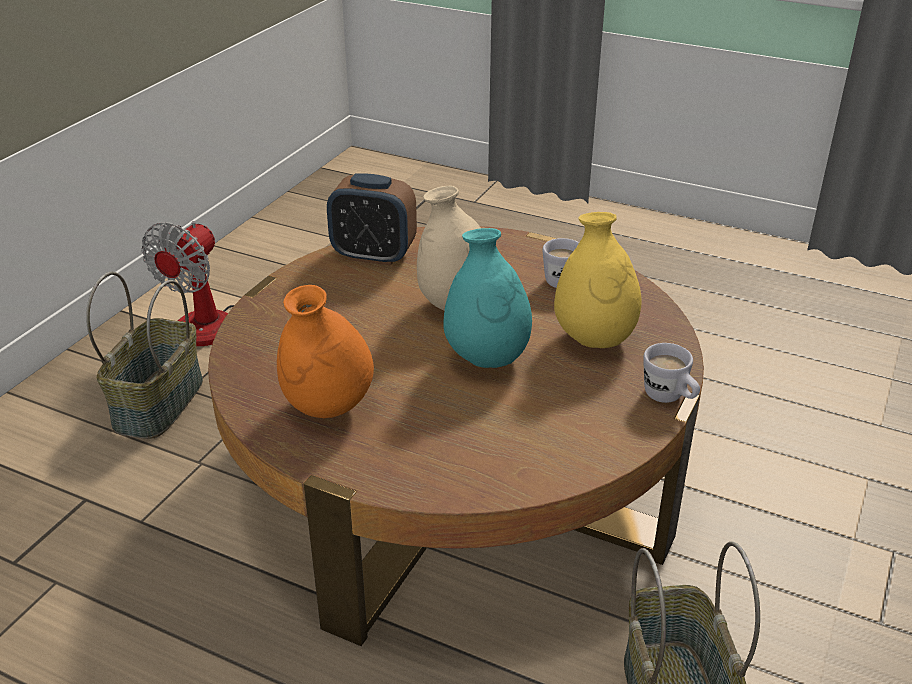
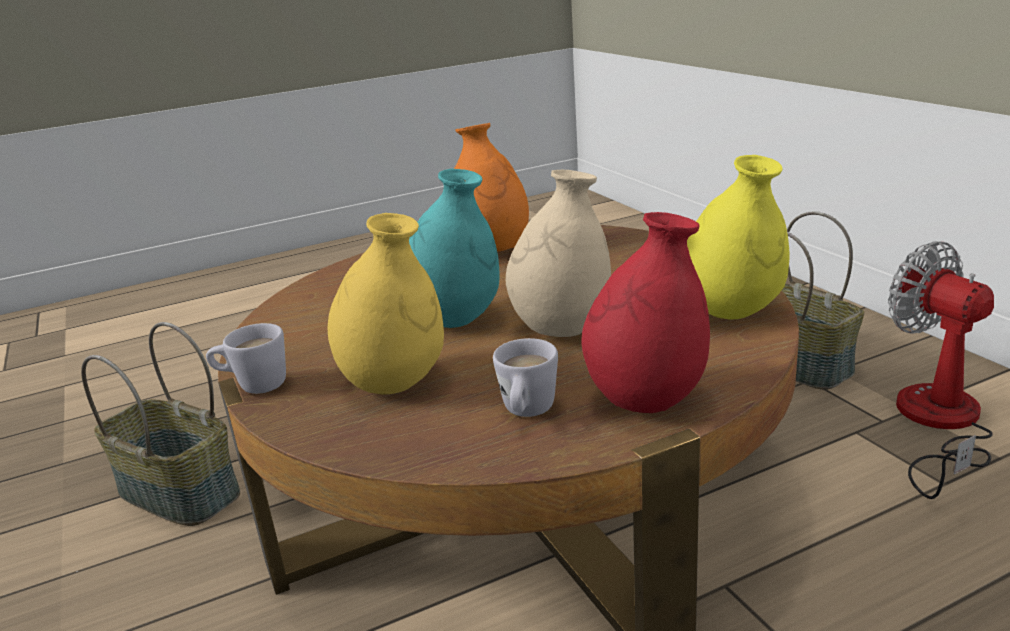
camera: 130 degrees right, 10 degrees down
(373, 255) = (732, 311): alarm clock -> yellow vase
(513, 252) = (646, 400): none -> red vase

